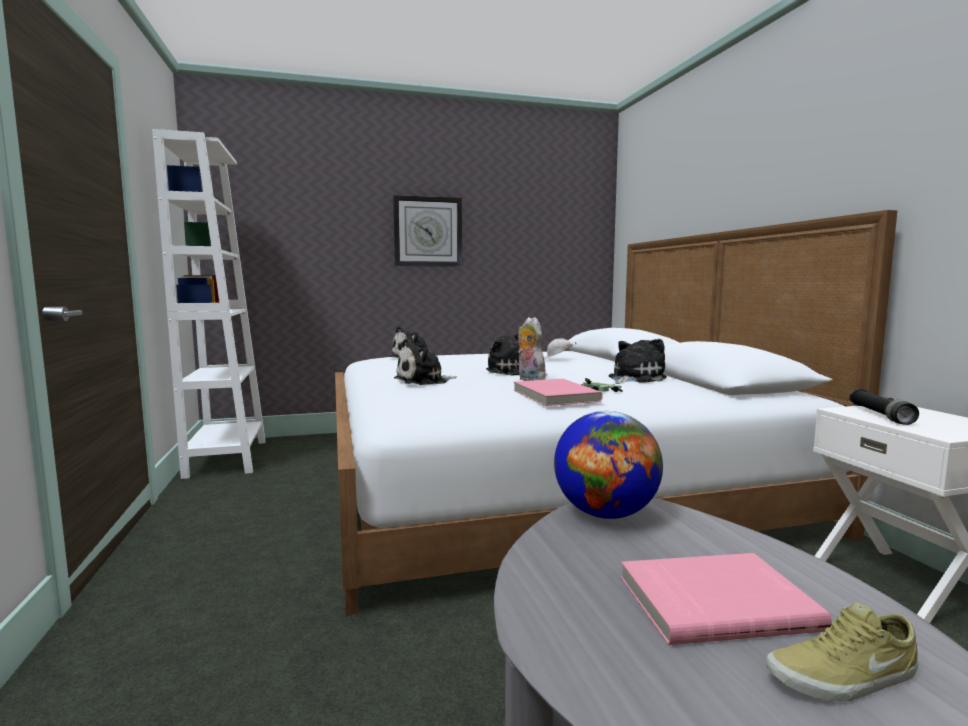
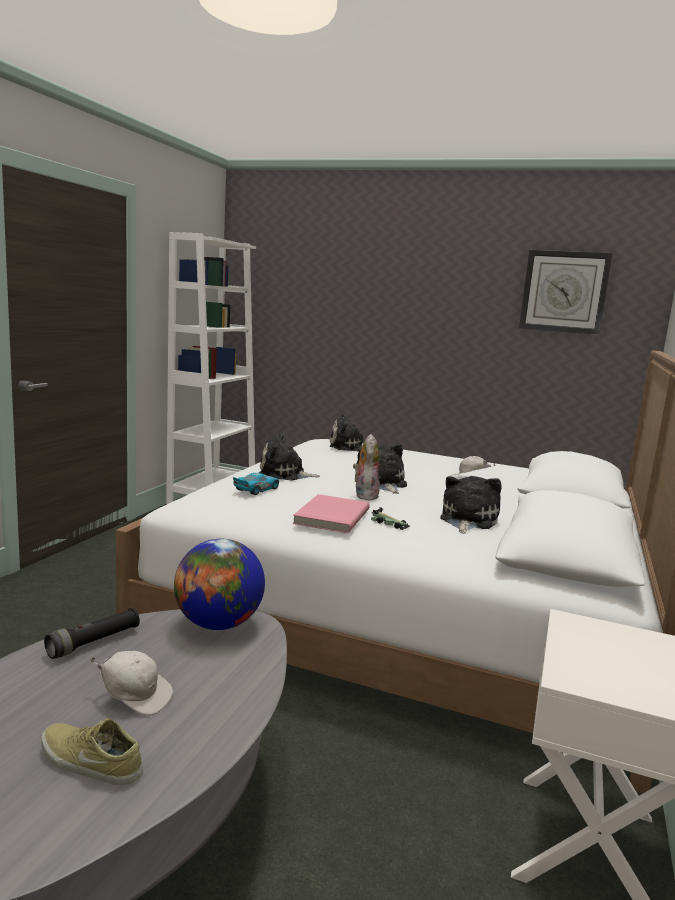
camera: 35 degrees right, 5 degrees up
(428, 232) = (424, 315): wall clock -> wall clock (564, 292)
(438, 394) = (256, 489): none -> toy car
(634, 378) = (467, 520): plush toy -> plush toy turned 60 degrees counterclockwise
(714, 601) = (135, 698): pink book -> white cap
(880, 415) = (588, 639): black flashlight -> black flashlight (94, 642)

